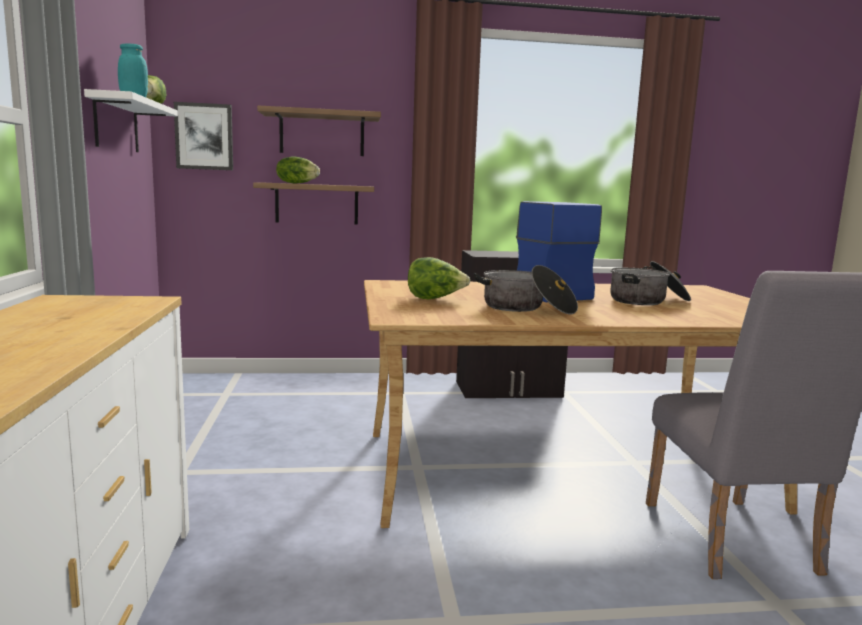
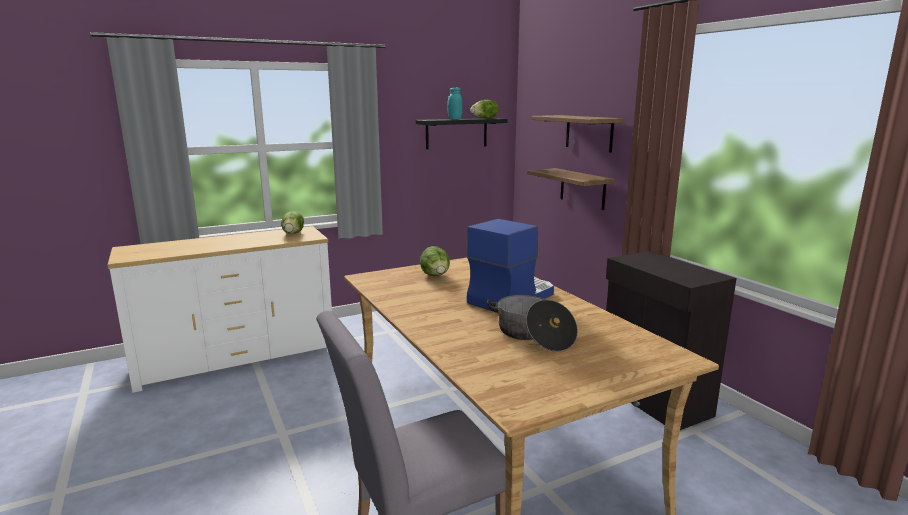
camera: 70 degrees right, 5 degrees up
(116, 124) = (456, 133): white shelf -> black shelf
(204, 136) = (534, 133): picture -> none
(297, 183) = (556, 172): lettuce -> lettuce (293, 233)
(527, 308) = (433, 300): cooking pot -> none

